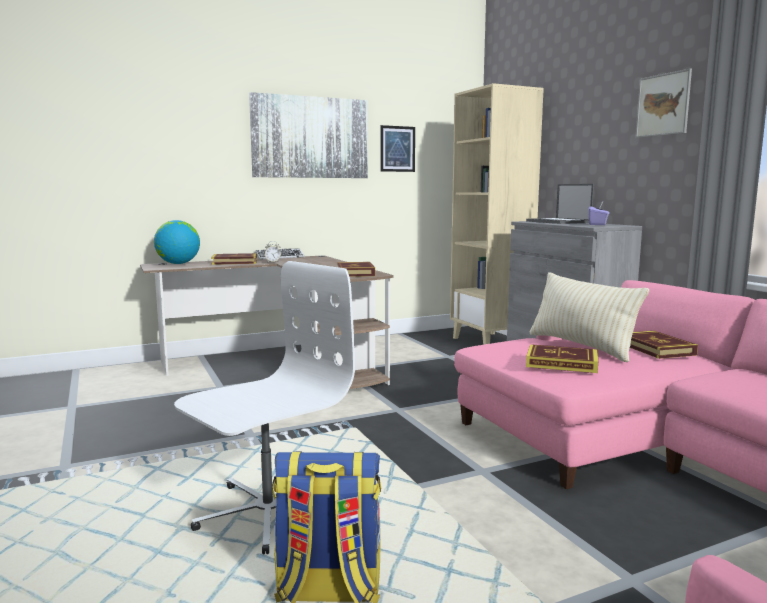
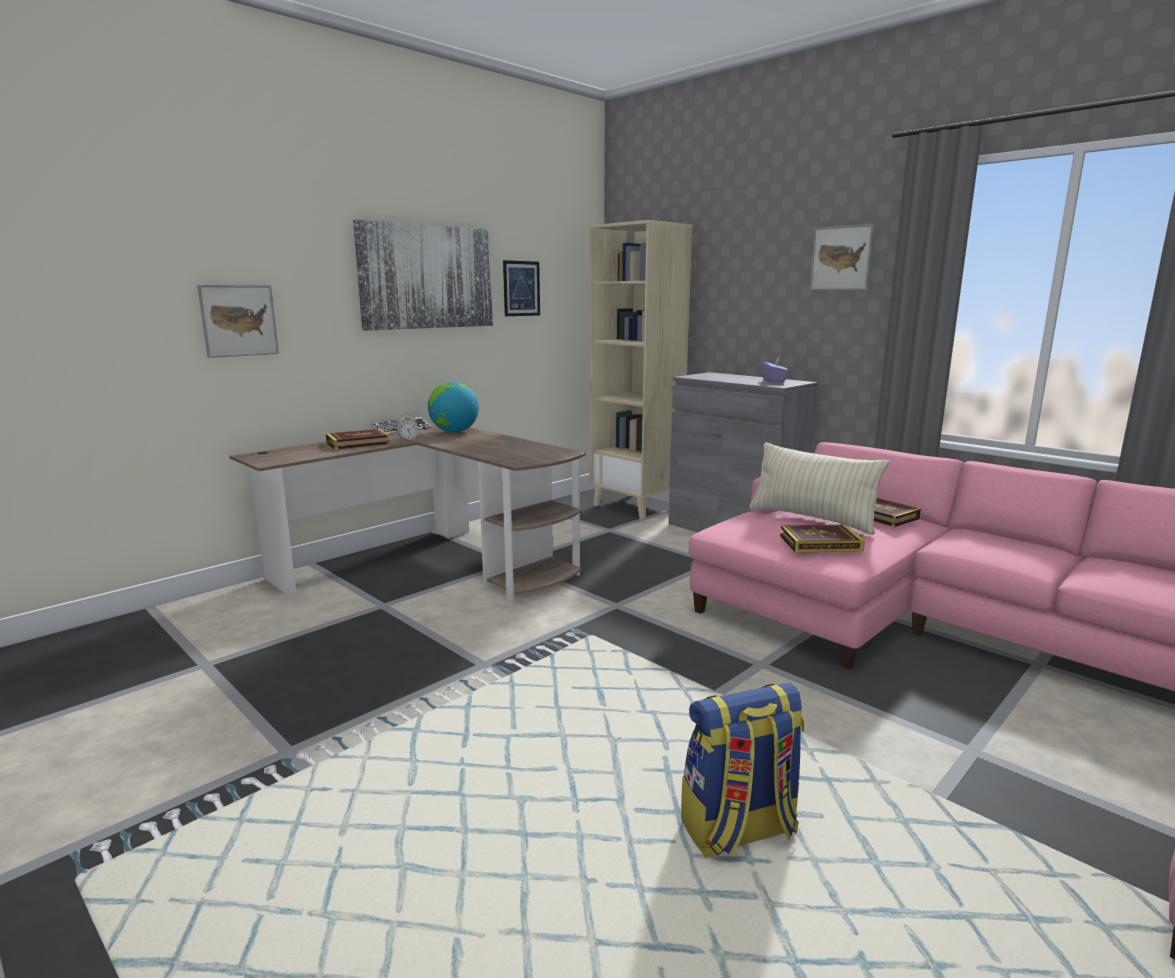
camera: 20 degrees left, 5 degrees up
(155, 165) = (239, 320): none -> picture
(178, 263) = (287, 451): globe -> globe (454, 432)
(266, 512) = (595, 758): white office chair -> none
(355, 273) = (539, 452): book -> none
(559, 222) = (724, 376): laptop -> none

